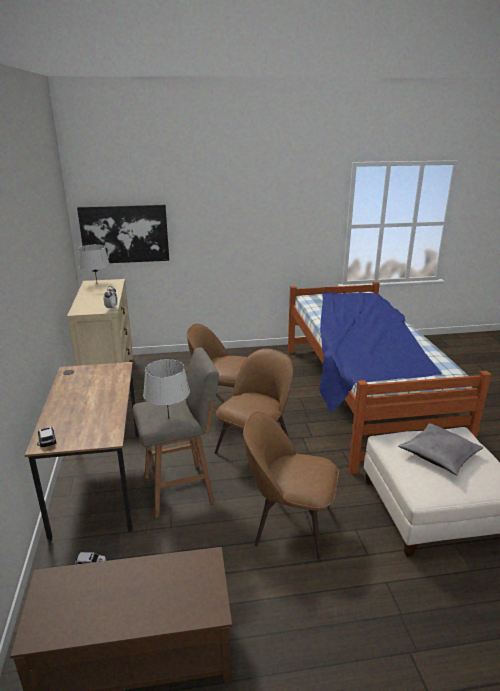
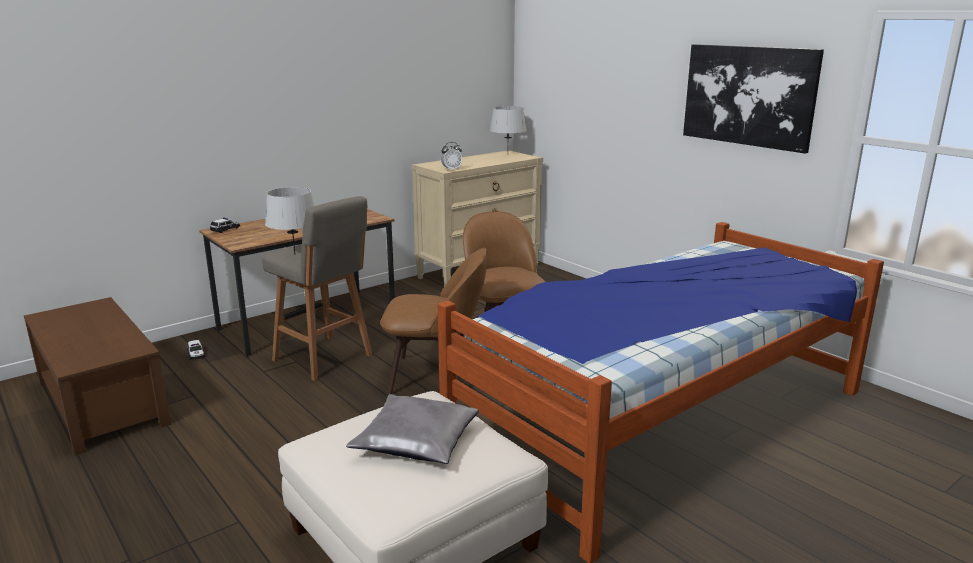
camera: 60 degrees right, 5 degrees down
(125, 234) = (556, 100): picture -> picture (748, 96)
(289, 524) = (308, 432): brown chair -> none

